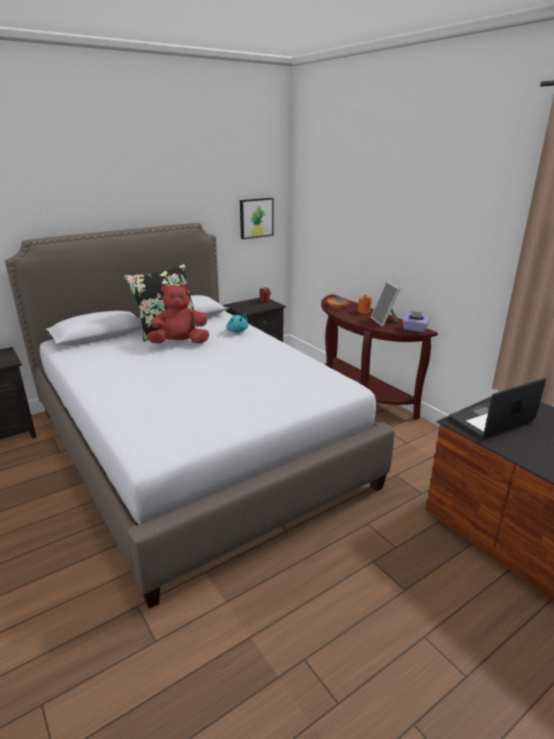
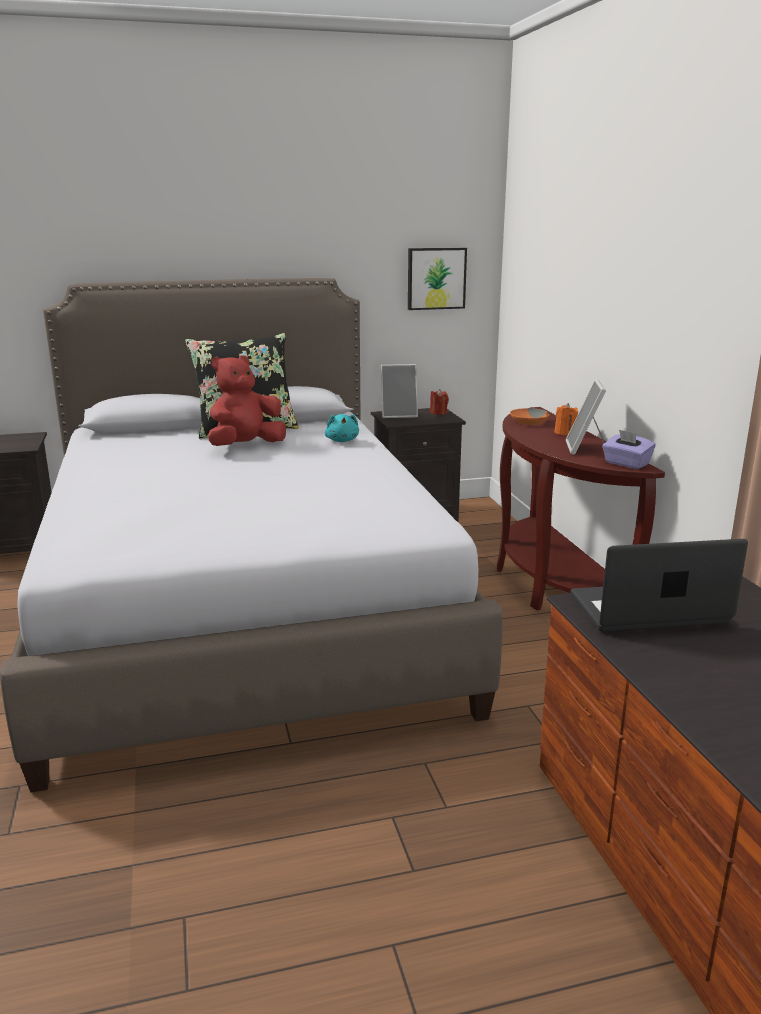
camera: 20 degrees right, 5 degrees down
(180, 343) = (245, 446): red plush toy -> red plush toy turned 45 degrees counterclockwise
(243, 305) = (399, 415): none -> picture frame

